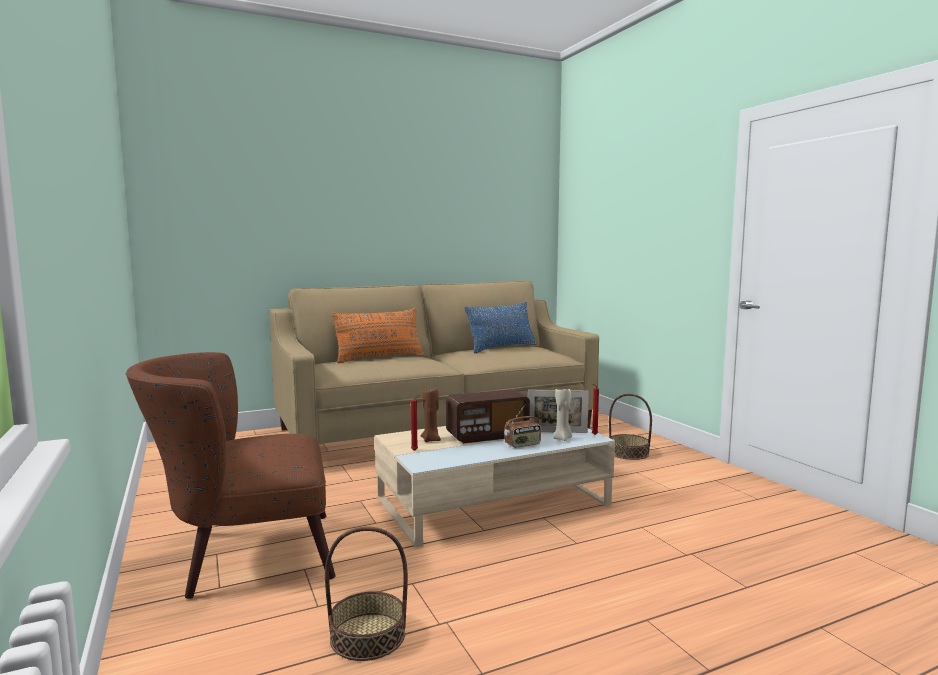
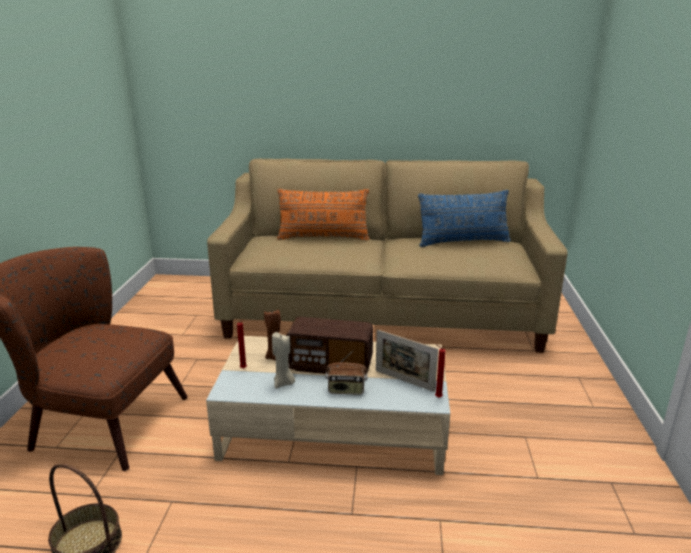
camera: 30 degrees right, 15 degrees up
(562, 438) = (397, 393): beige candle -> beige candle (283, 383)
(629, 453) = (548, 404): basket -> none

